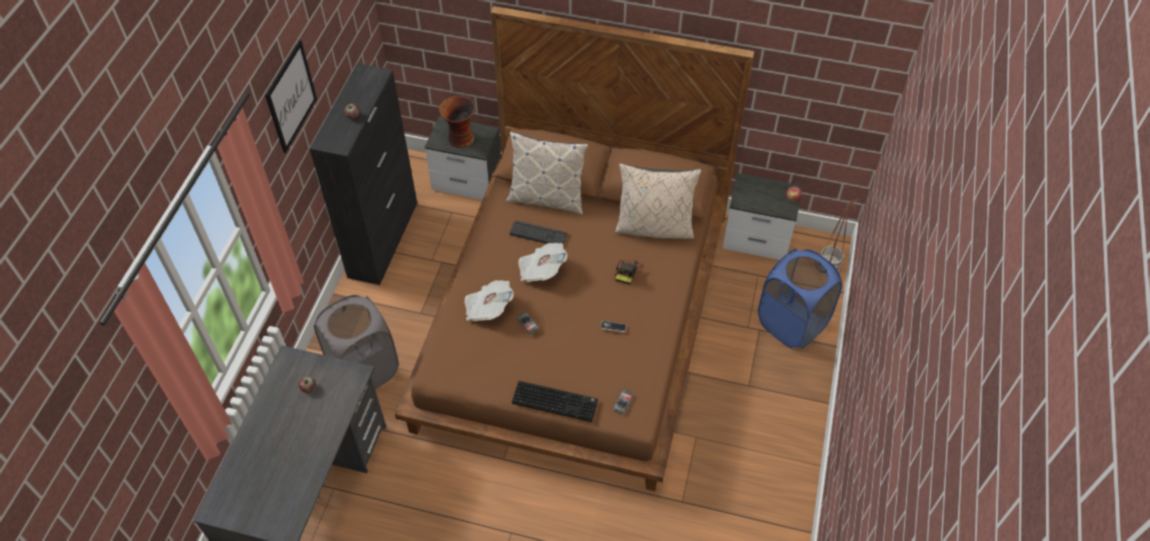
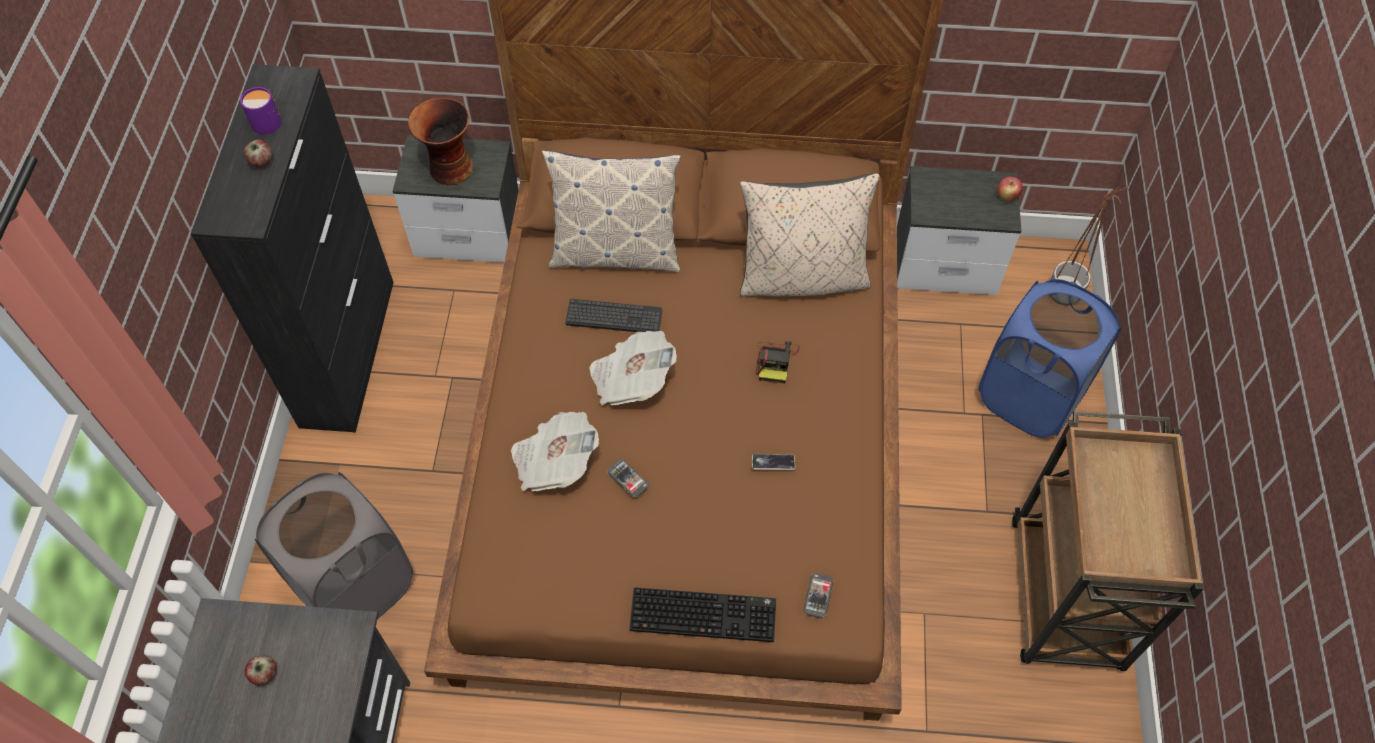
camera: 10 degrees left, 5 degrees up
(291, 96) = (136, 145): picture -> none
(359, 94) = (267, 120): none -> purple mug
(785, 442) = (1065, 598): none -> brown cart

